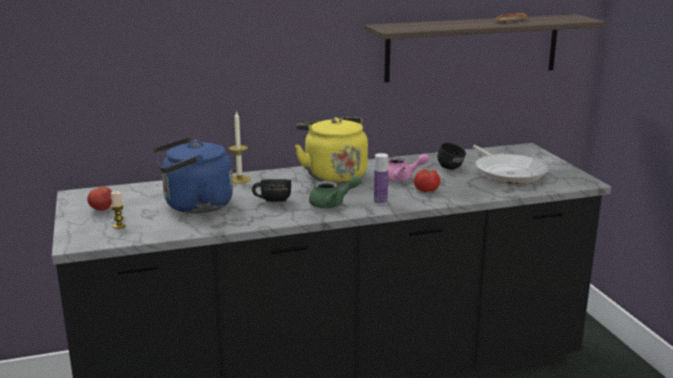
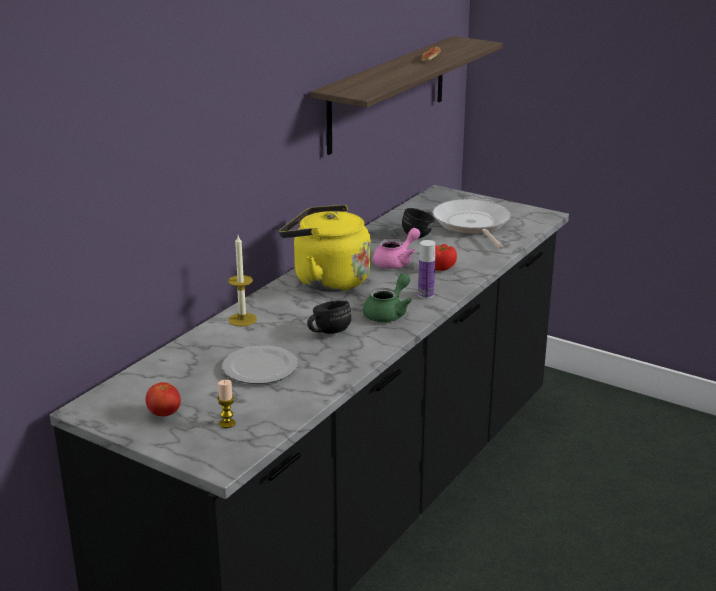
camera: 40 degrees left, 5 degrees up
(194, 206) = (258, 368): blue kettle -> plate
(508, 172) = (472, 225): frying pan -> frying pan turned 135 degrees counterclockwise

